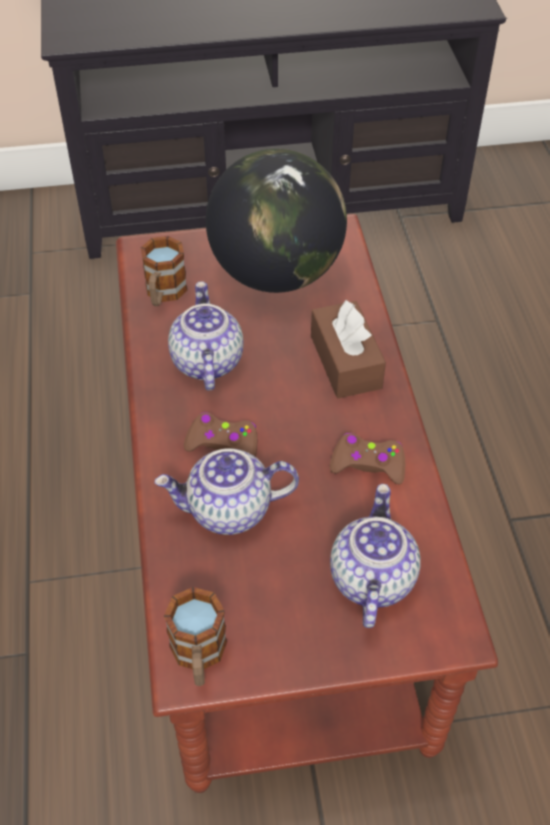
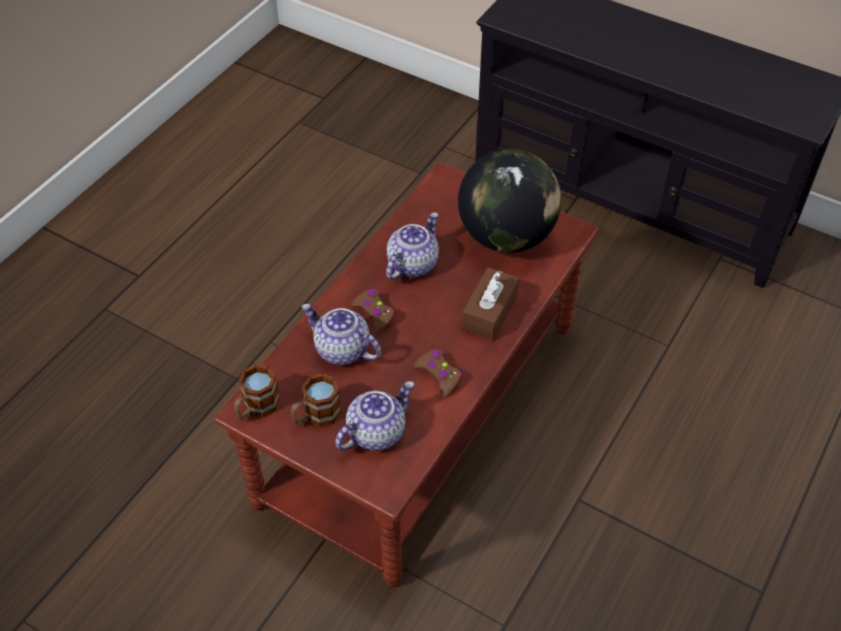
camera: 40 degrees right, 0 degrees up
(163, 294) = (429, 211): mug -> mug (316, 416)

